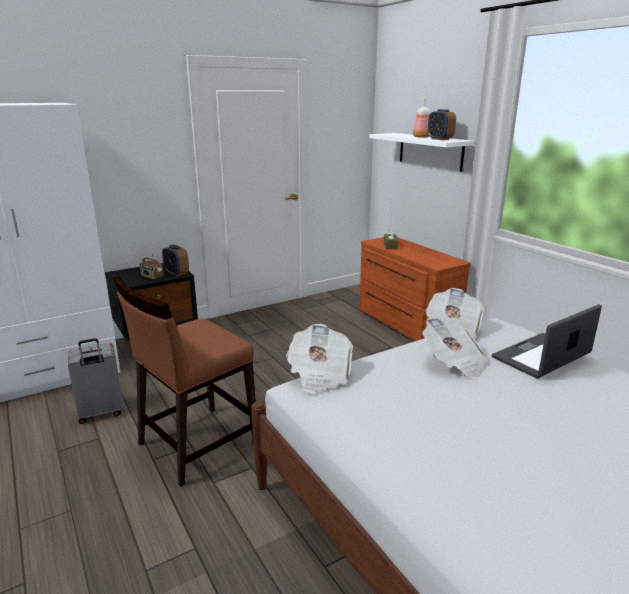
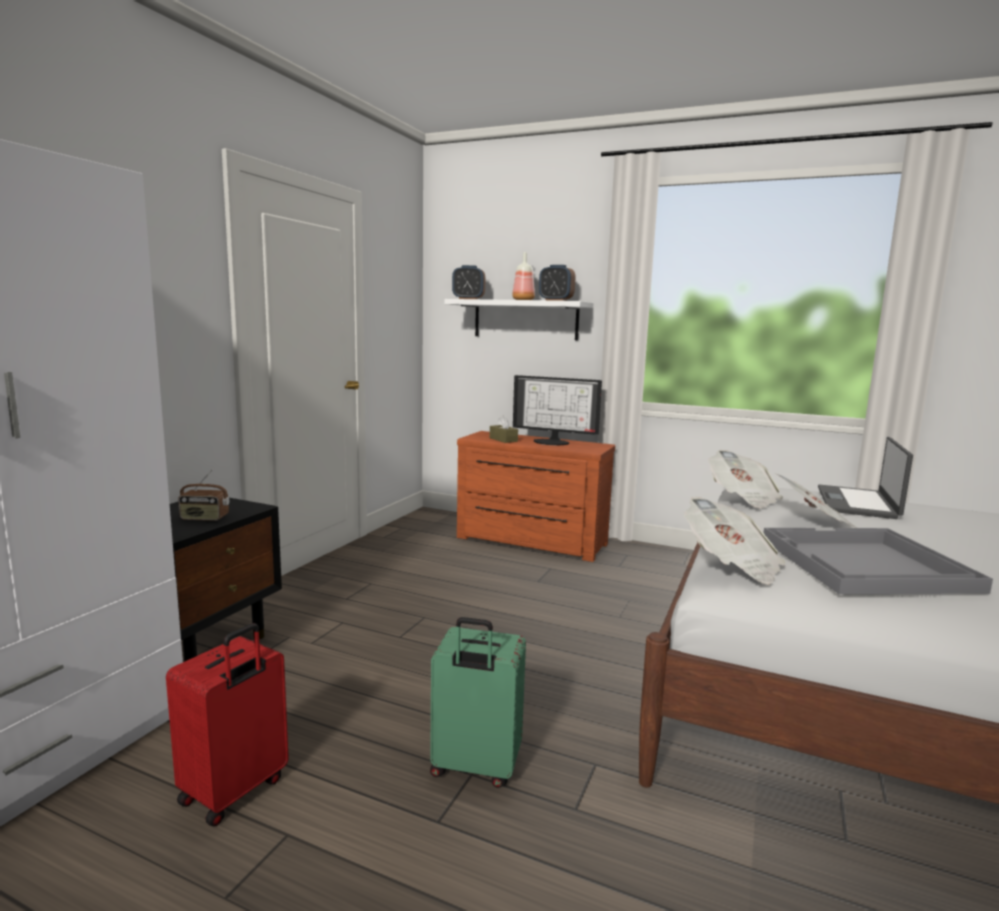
camera: 35 degrees left, 10 degrees down
(101, 413) = (235, 791): grey suitcase -> red suitcase
(176, 273) = (242, 508): alarm clock -> alarm clock (468, 299)
(196, 444) = (475, 767): brown chair -> green suitcase
(405, 401) = (864, 564): none -> grey tray
(423, 253) = (552, 442): none -> monitor

